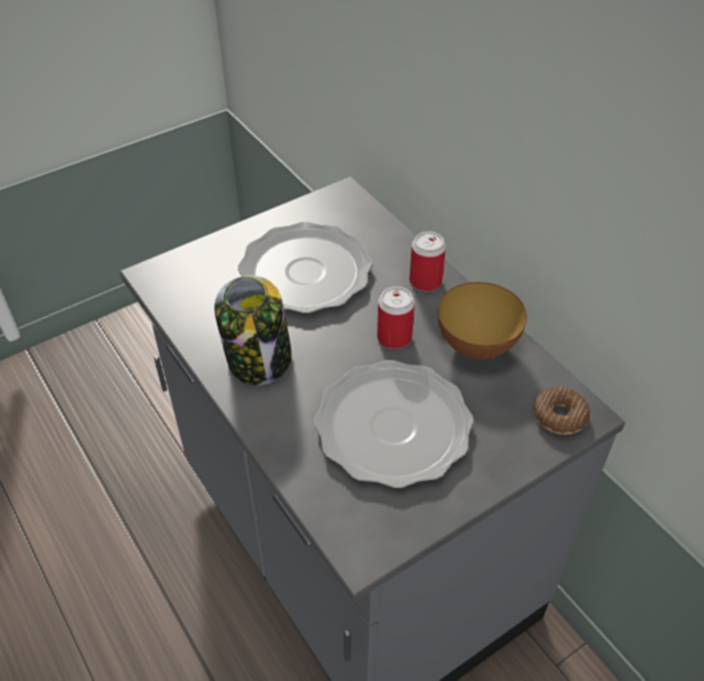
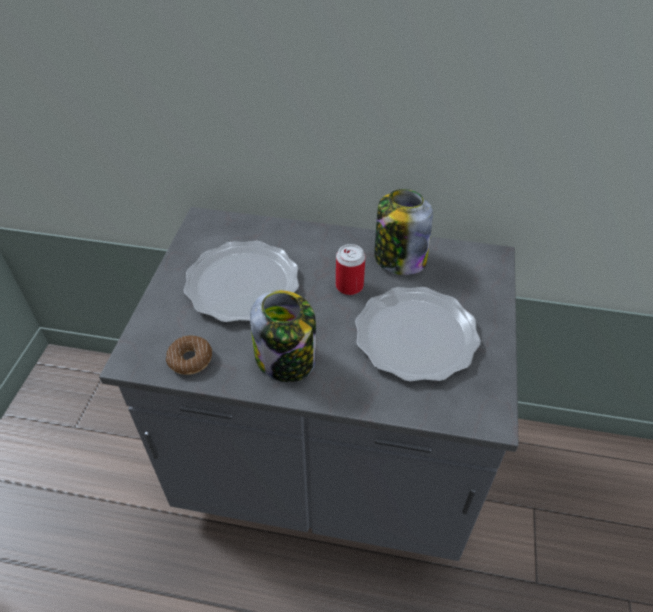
camera: 45 degrees left, 0 degrees up
(425, 281) = (323, 241): can -> none
(476, 346) = (399, 259): bowl -> jar
(559, 416) = (485, 266): donut -> donut (190, 359)

